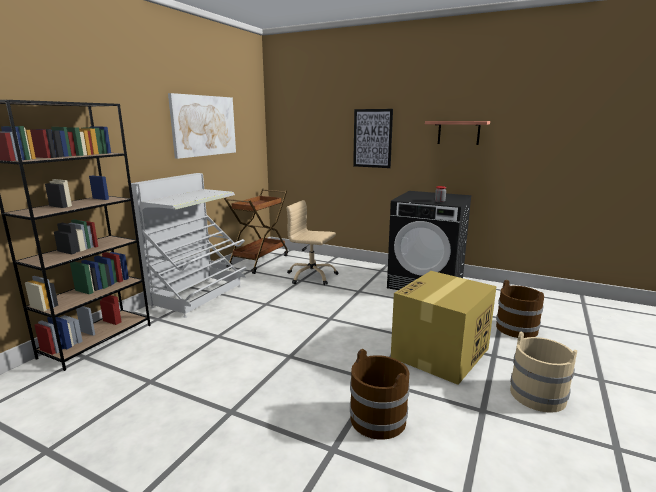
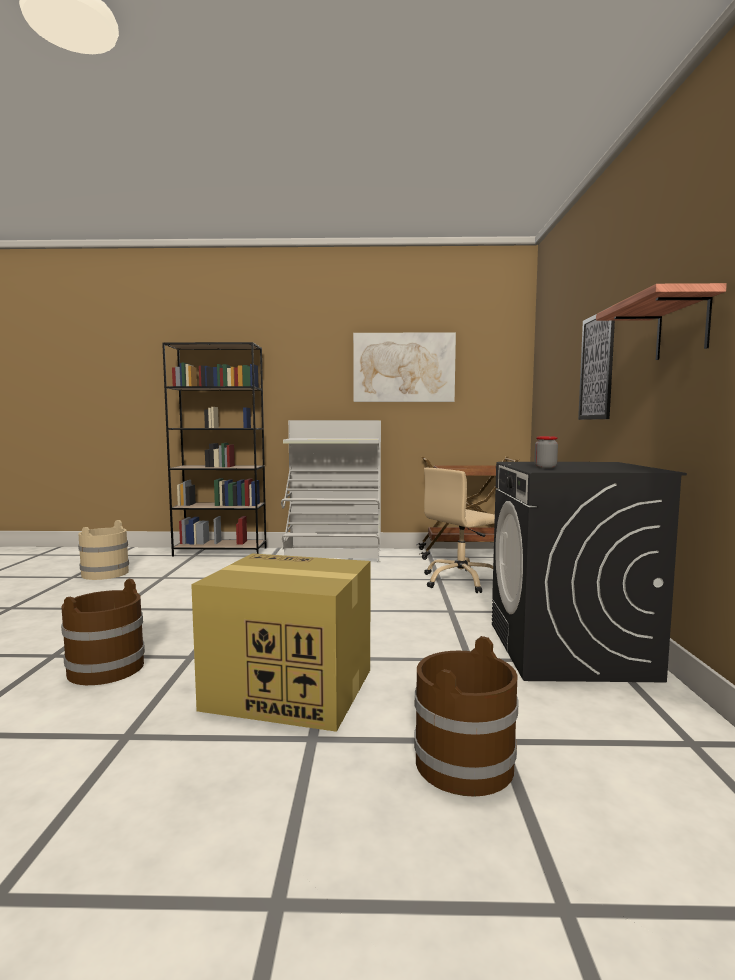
camera: 65 degrees right, 10 degrees down
(311, 276) = (460, 581): beige office chair -> beige office chair turned 120 degrees counterclockwise
(538, 395) = (181, 793): beige bucket -> beige bucket (105, 573)

